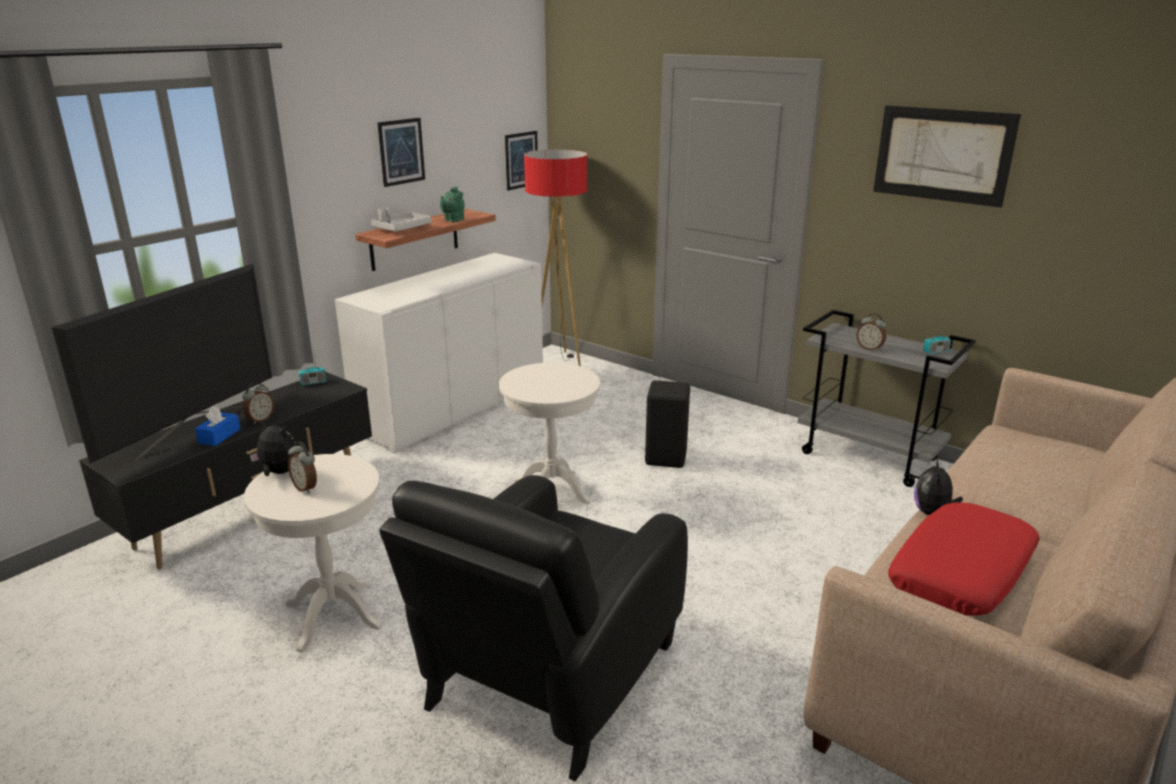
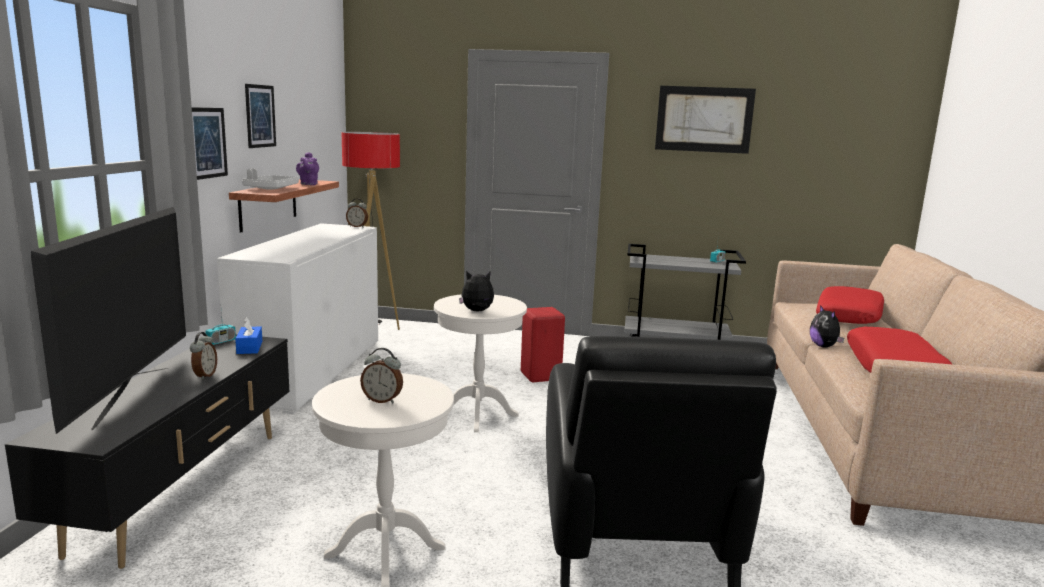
camera: 30 degrees left, 10 degrees down
(219, 436) = (174, 395): blue tissue box -> blue tissue box (249, 347)
(278, 473) = (333, 395): plush toy -> plush toy (477, 311)
(453, 220) = (308, 184): green teapot -> purple teapot
(521, 160) = (332, 140): picture -> picture (207, 143)
(667, 458) = (541, 375): black stool -> red stool
(869, 348) = (677, 263): alarm clock -> alarm clock (357, 227)
(1040, 473) = (850, 316): none -> red pillow

